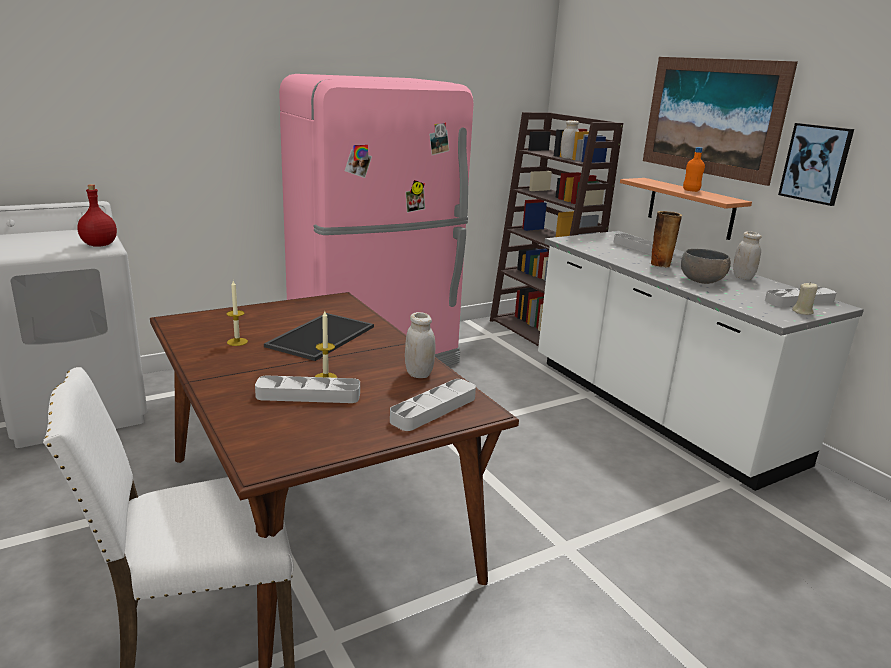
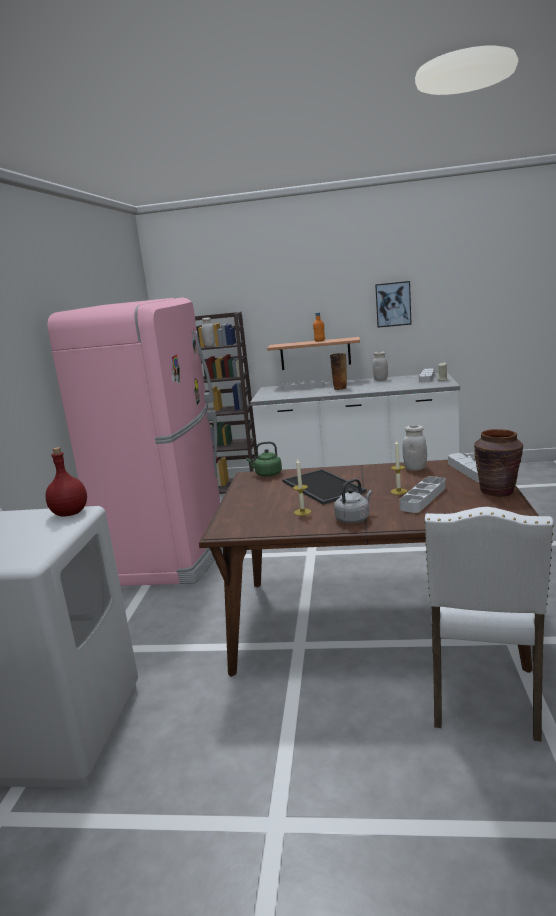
camera: 50 degrees left, 5 degrees down
(224, 369) = (354, 519): none -> grey kettle
(346, 305) = (267, 474): none -> green kettle
(358, 439) = (497, 491): none -> brown vase
(702, 281) = (377, 386): grey bowl -> none
(712, 117) = (313, 293): picture -> none

